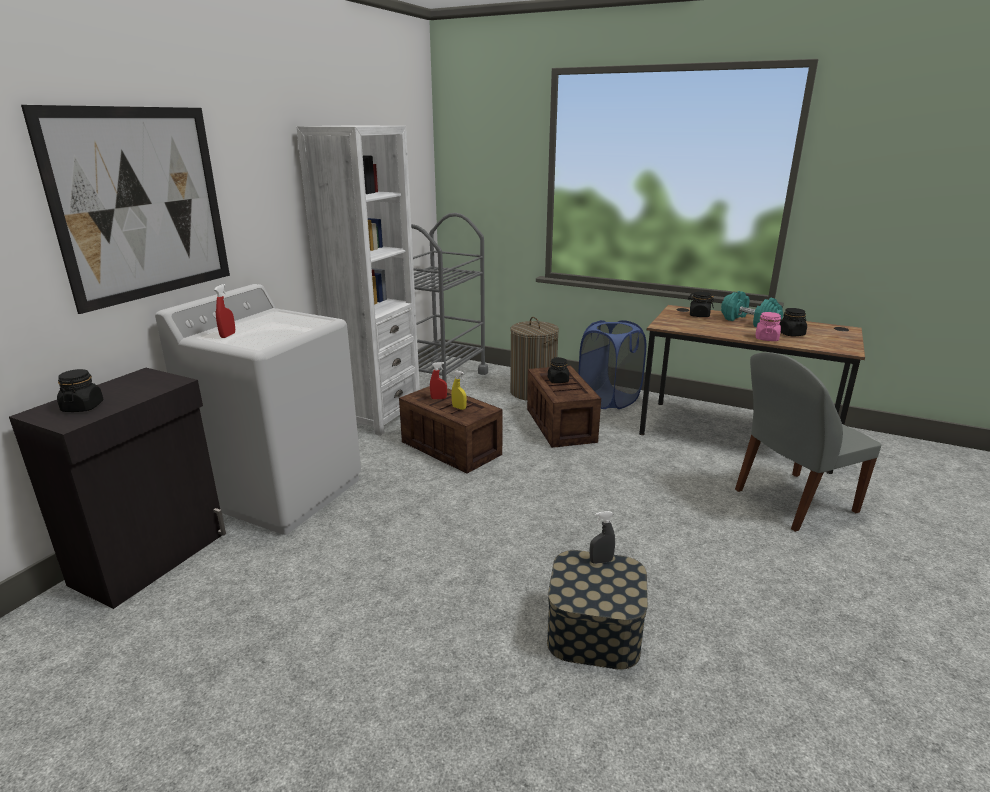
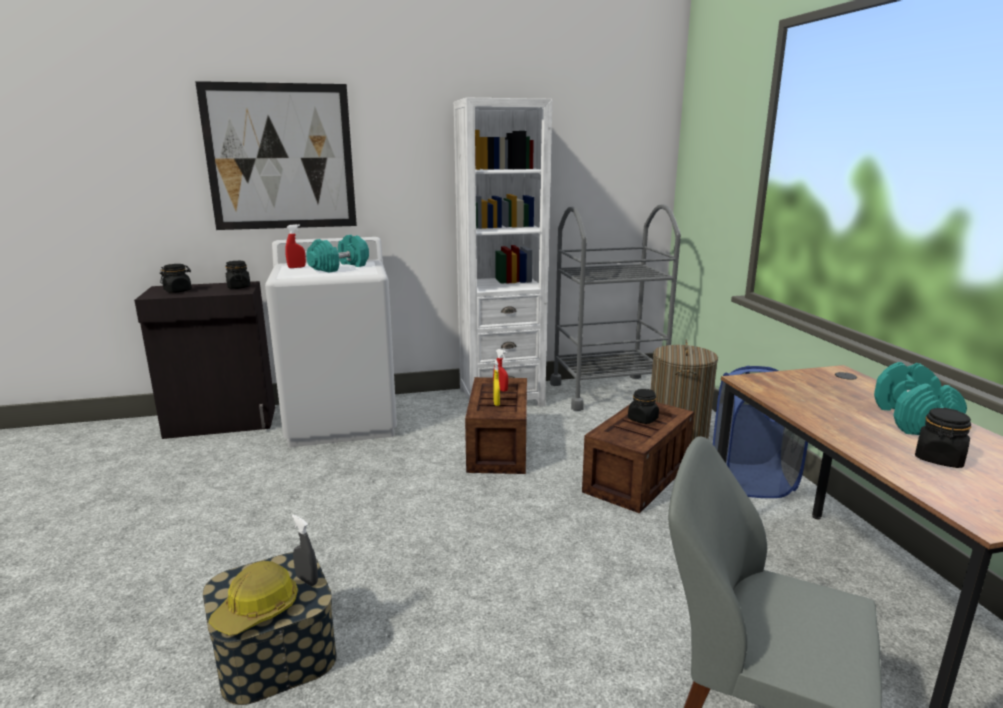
camera: 50 degrees right, 5 degrees down
(273, 323) = (339, 267): none -> turquoise dumbbell
(618, 591) = (257, 610): none -> hard hat
(699, 315) = (847, 388): black jar -> black jar (239, 287)
(766, 338) = (865, 446): pink jar -> none

